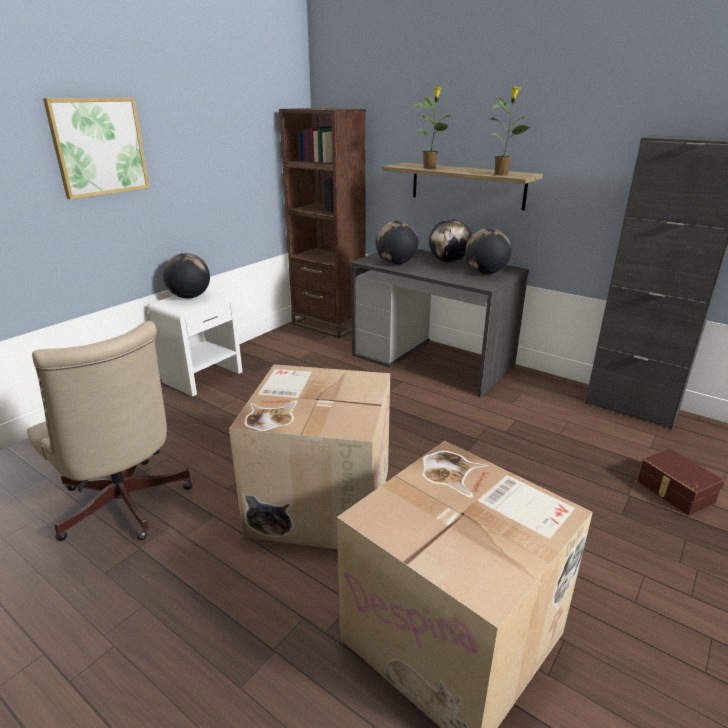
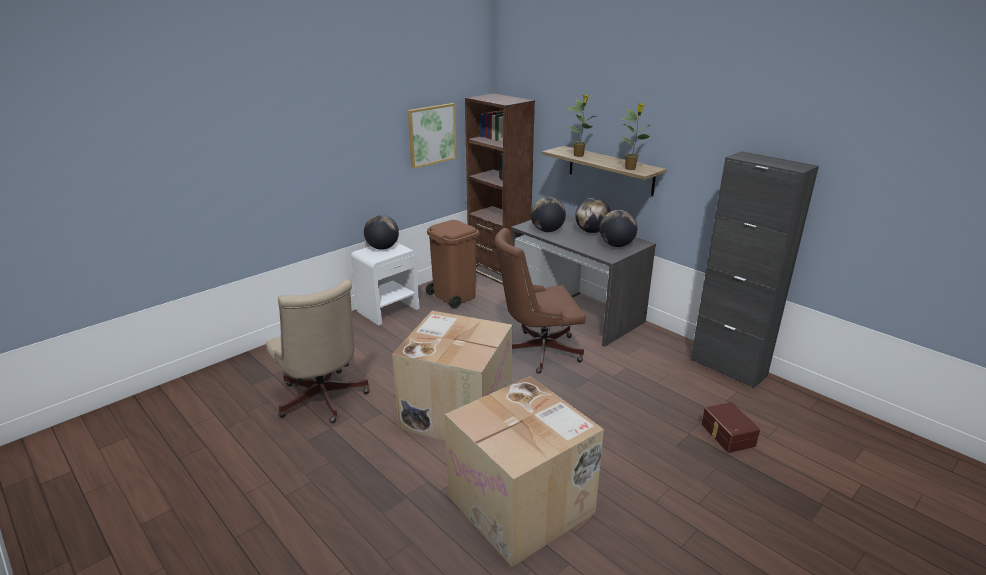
camera: 10 degrees right, 0 degrees up
(99, 147) = (325, 140): picture -> picture (431, 135)
(282, 355) = (453, 296): none -> brown trash can
(402, 410) = (537, 351): none -> brown office chair

